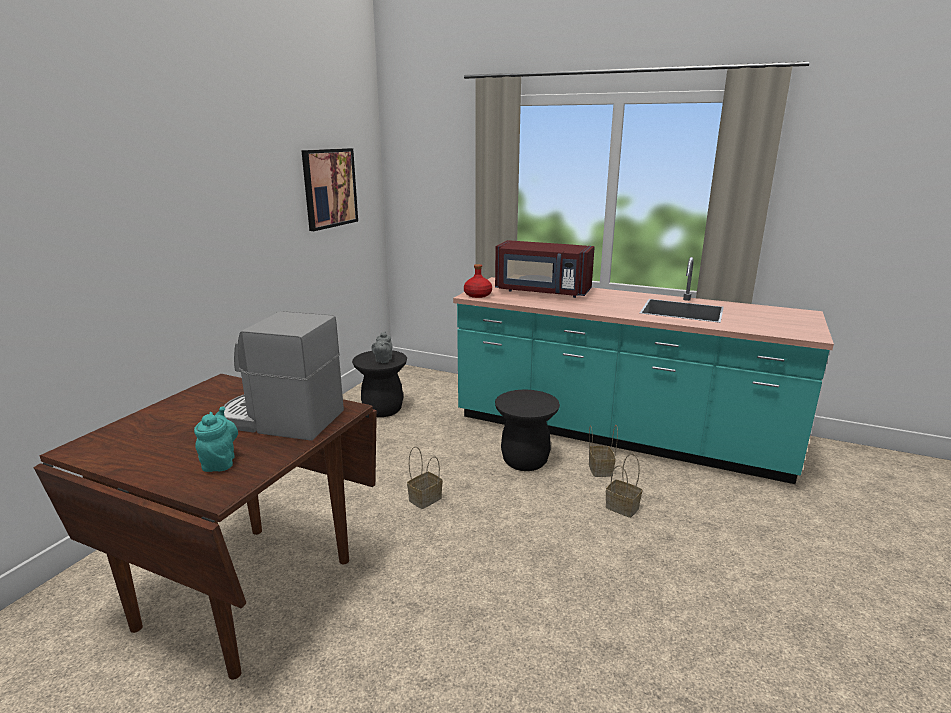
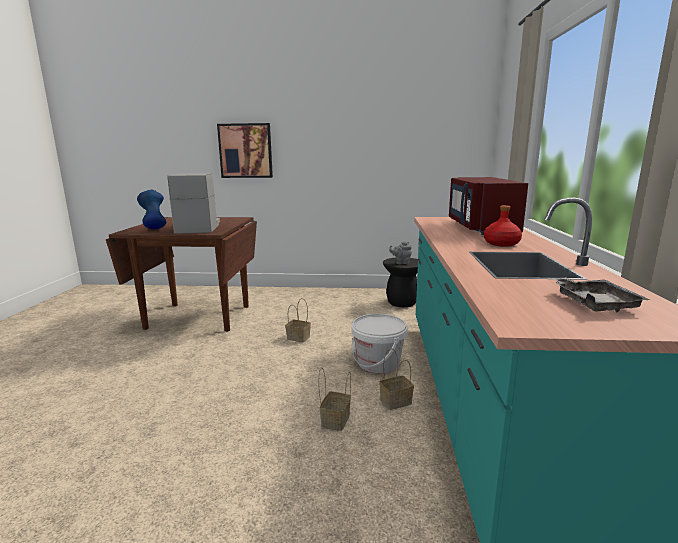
camera: 70 degrees right, 5 degrees down
(219, 461) = (154, 228): turquoise teapot -> blue vase
(329, 188) = (421, 134): picture -> picture (245, 151)
(478, 295) = (432, 219): red bottle -> red bottle (501, 244)
(525, 461) = (378, 363): black stool -> white bucket
(773, 317) = (593, 303): none -> grey tray

